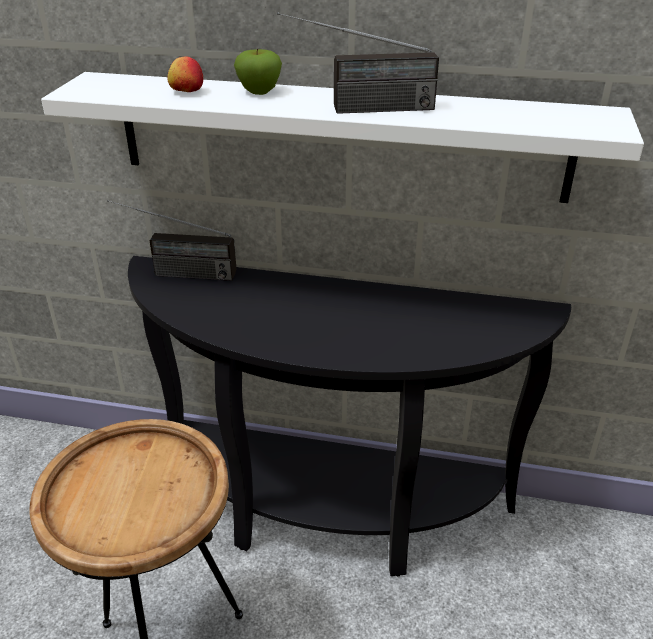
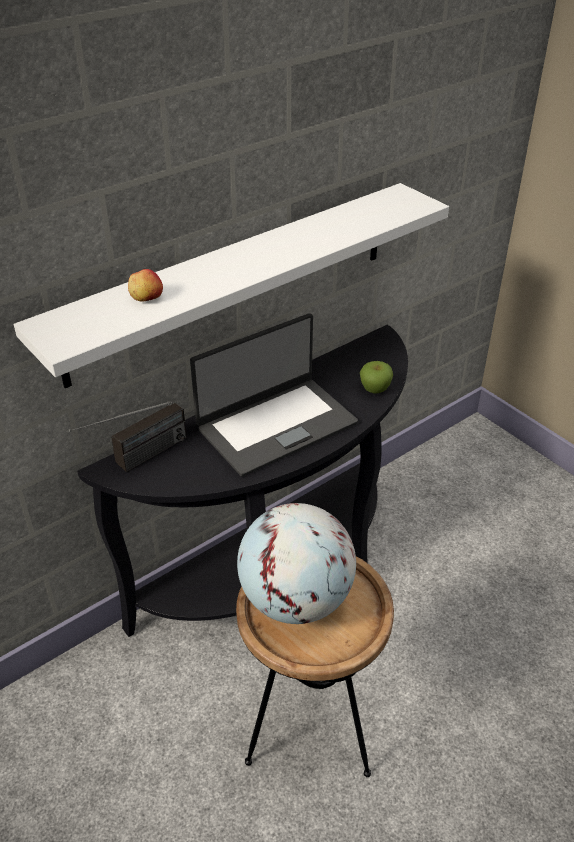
camera: 50 degrees left, 5 degrees up
(128, 469) = (296, 600): none -> globe
(259, 92) = (194, 273): apple -> apple (375, 389)
(310, 315) = (276, 425): none -> laptop
(357, 109) = (283, 255): radio -> none

